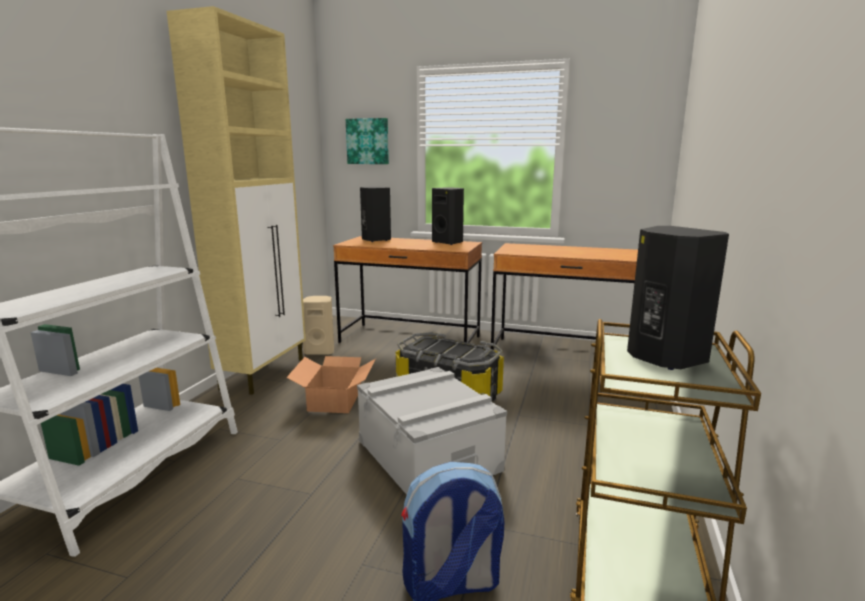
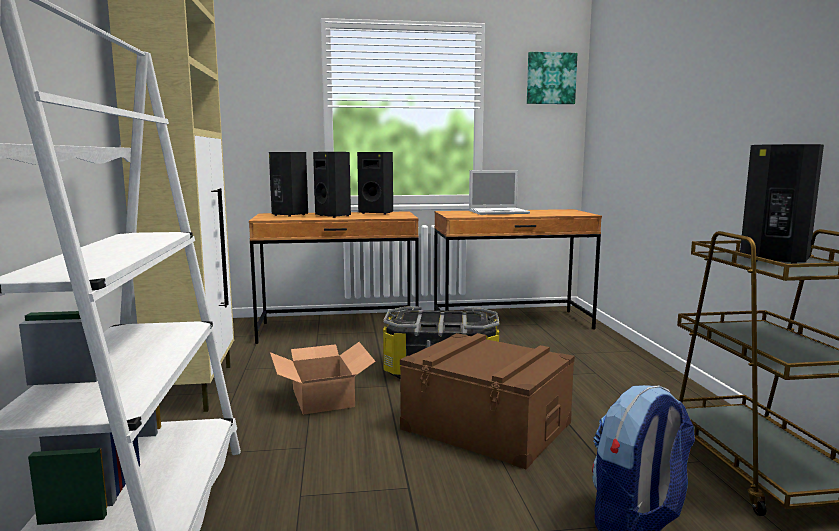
camera: 25 degrees left, 5 degrees down
(320, 351) = (242, 355): beige speaker -> none
(368, 141) = (260, 101): picture -> picture (550, 78)
(406, 244) = (334, 216): none -> black speaker
(428, 455) = (487, 426): grey storage box -> brown storage box
(560, 249) = (499, 212): none -> laptop

